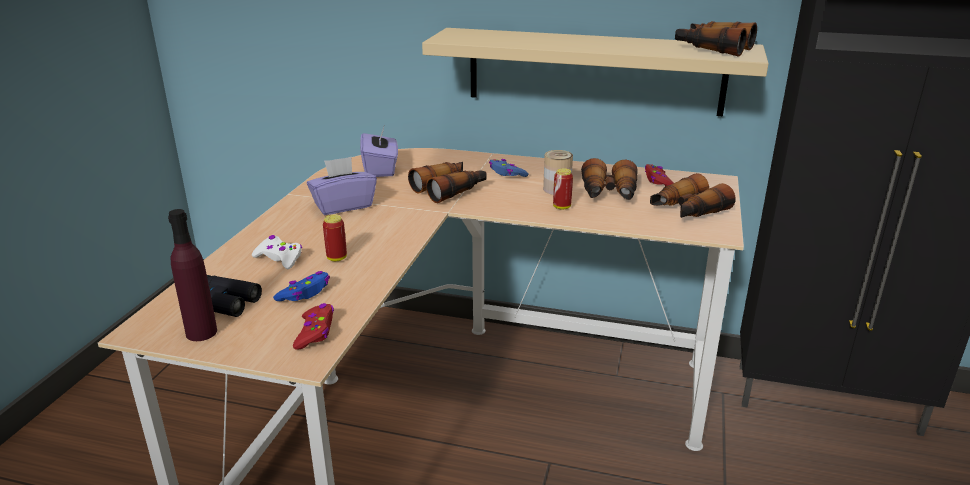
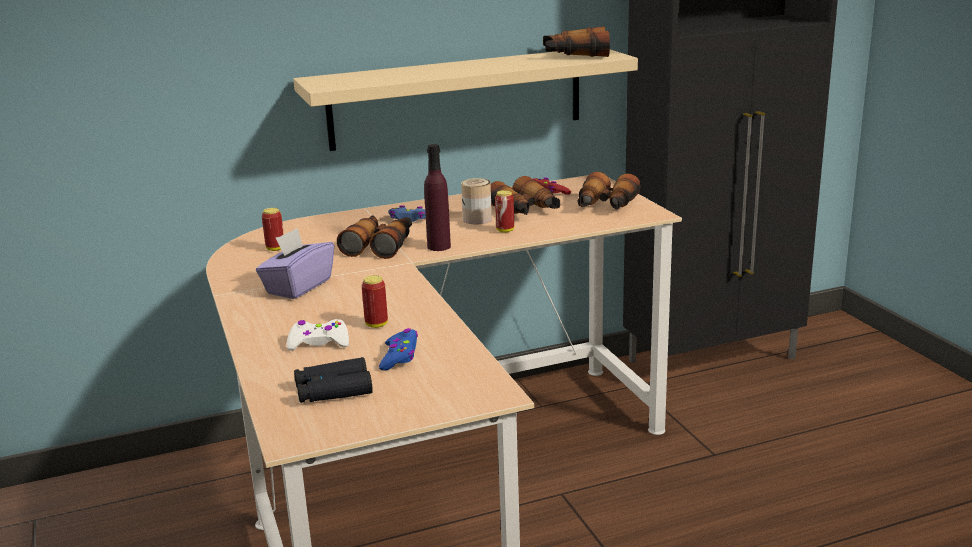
camera: 35 degrees left, 5 degrees down
(201, 332) = (360, 415): purple bottle -> purple bottle (439, 246)
(315, 332) = (465, 376): red game controller -> none
(380, 169) = (275, 249): purple tissue box -> can

